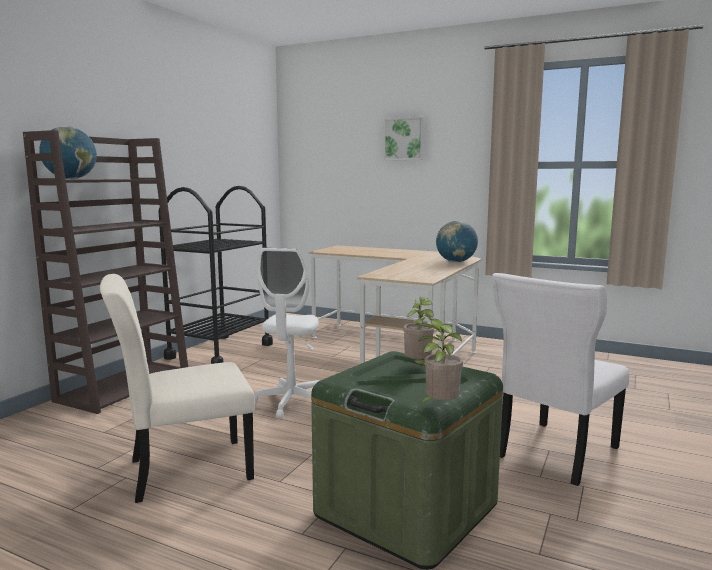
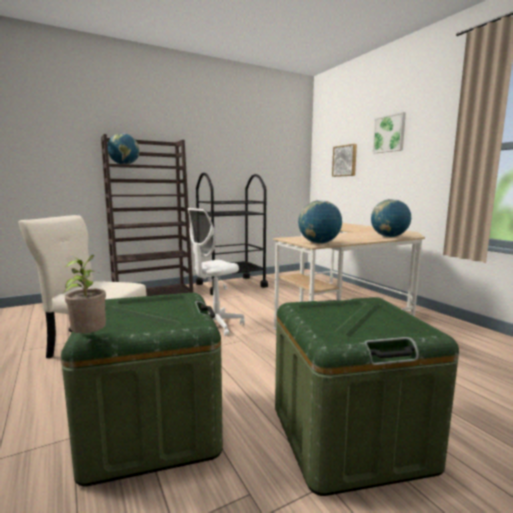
camera: 35 degrees right, 0 degrees up
(339, 166) = (345, 161): none -> picture
(418, 366) = (181, 307): potted plant -> none
(424, 277) = (319, 243): none -> globe
(554, 453) = (349, 437): white chair -> green storage box

